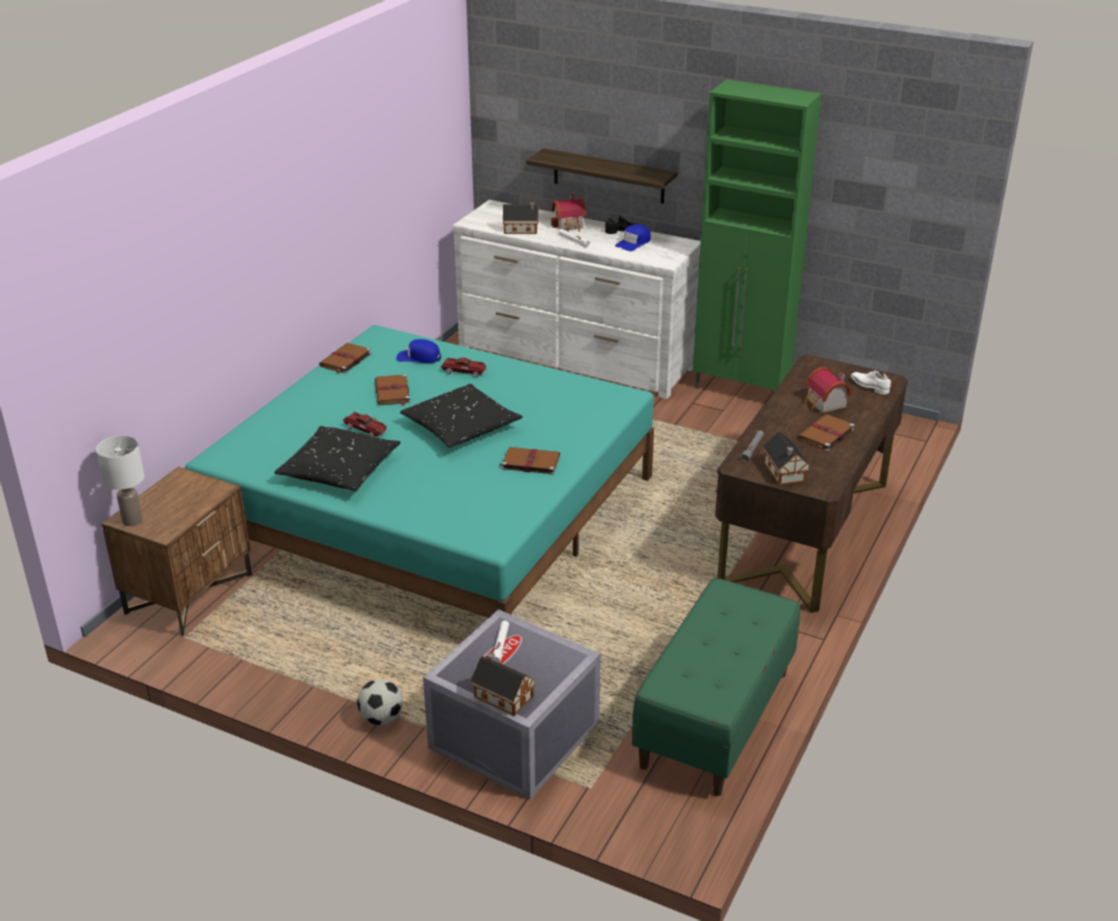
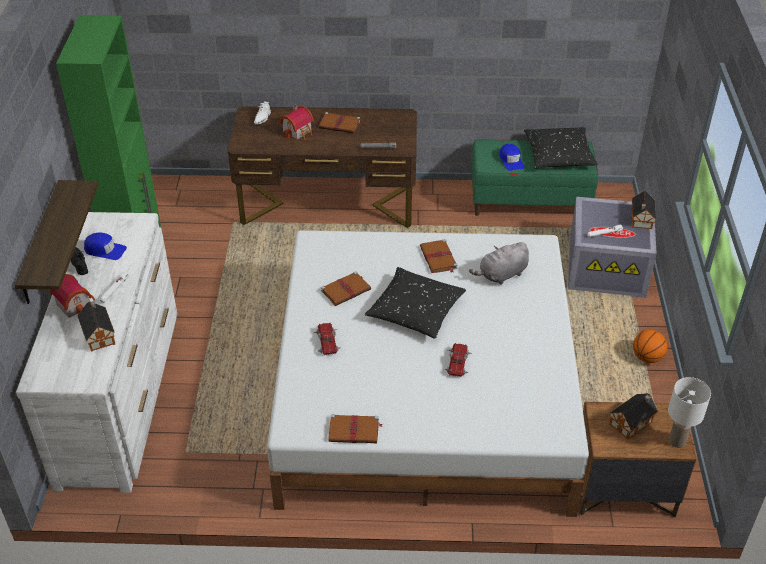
camera: 115 degrees left, 10 degrees up
(330, 696) = (647, 357): none -> basketball
(339, 470) = (522, 352): black pillow -> black pillow (559, 155)
(381, 718) = (643, 326): football -> none
(392, 392) = (390, 372): brown book -> brown book (346, 290)
(418, 357) = (319, 381): blue cap -> blue cap (511, 160)
(434, 512) = (424, 390): turquoise bed -> white bed
(464, 495) = (501, 275): none -> grey plush toy
(784, 473) = (397, 131): toy house -> toy house (632, 422)

